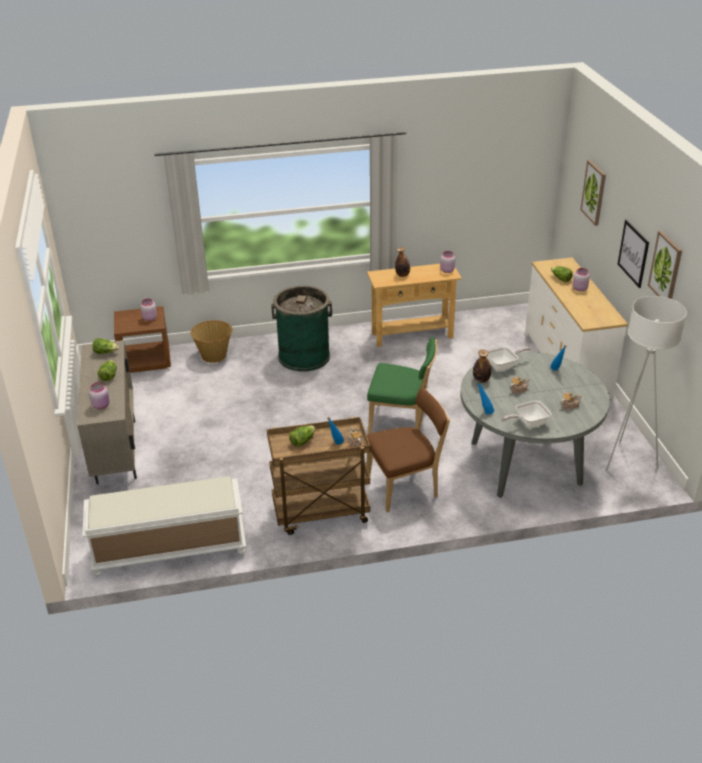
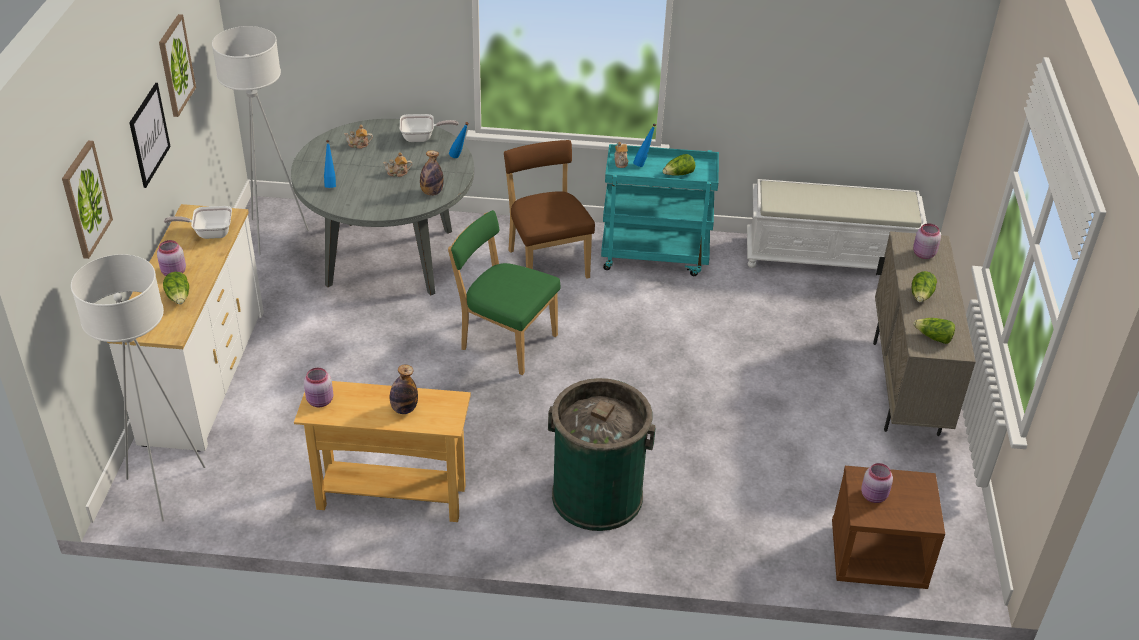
camera: 165 degrees left, 5 degrees up
(214, 355) = (753, 539): basket -> none
(320, 514) = (655, 256): brown cart -> turquoise cart
(405, 487) = (547, 262): brown chair -> brown chair turned 75 degrees clockwise
(504, 365) = (388, 204): frying pan -> frying pan (209, 233)
(526, 317) = (166, 488): none -> white floor lamp

